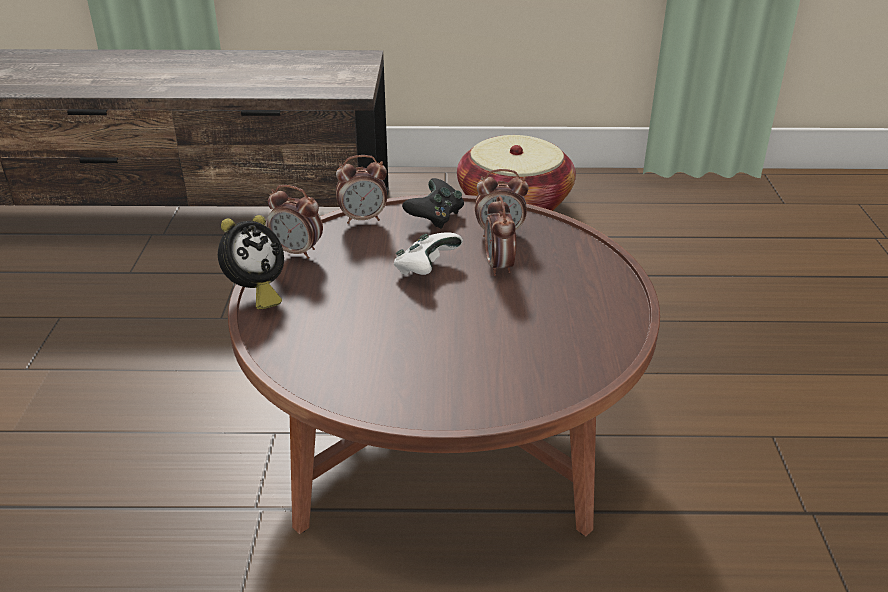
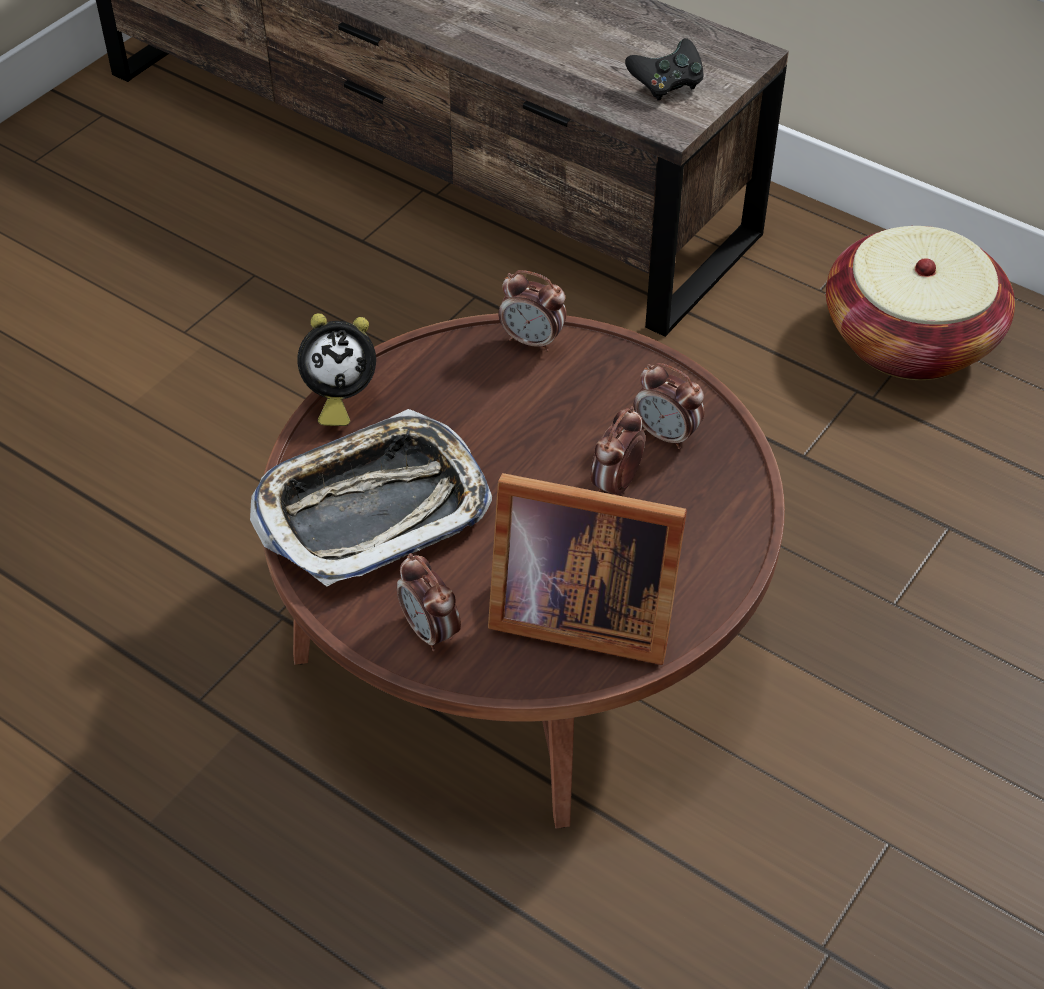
camera: 35 degrees right, 15 degrees up
(297, 252) = (423, 359): alarm clock -> alarm clock (430, 631)
(350, 341) = (372, 508): none -> tray
(426, 269) = (536, 448): white game controller -> none
(435, 217) = (618, 375): black game controller -> black game controller (666, 85)
(558, 336) = (577, 612): none -> picture frame

